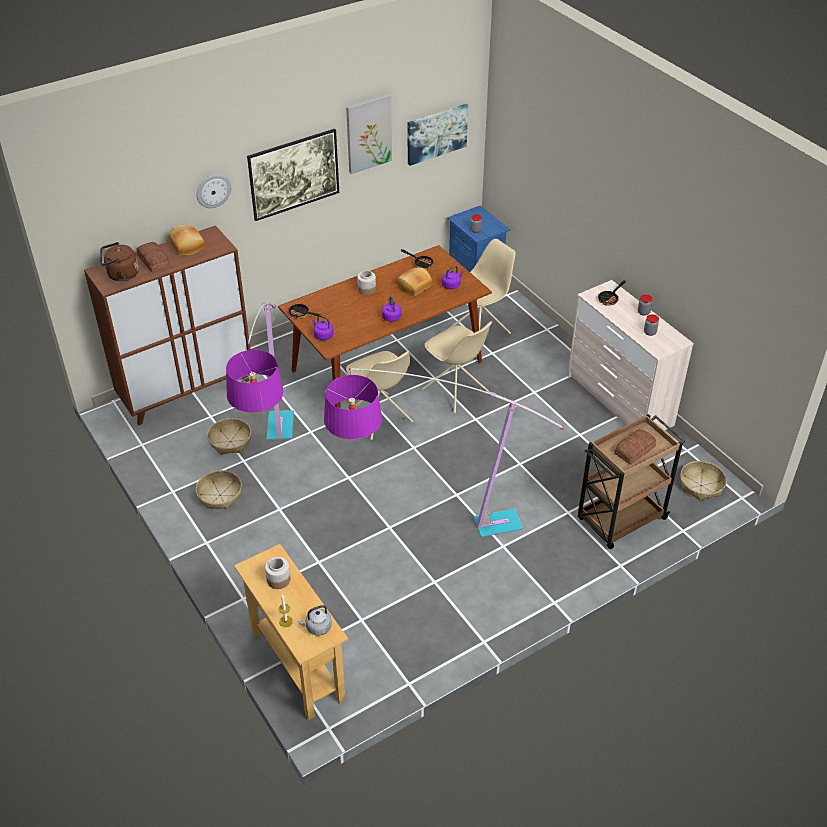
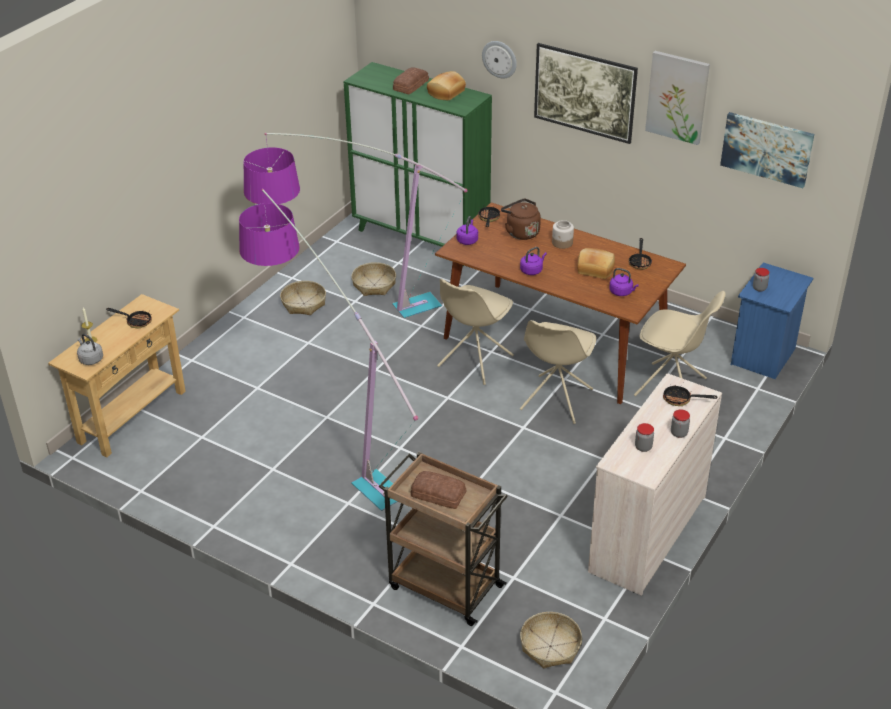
camera: 65 degrees right, 5 degrees down
(121, 275) = (378, 78): brown kettle -> brown kettle (521, 232)
(187, 391) = (421, 238): brown cabinet -> green cabinet
(278, 580) = (135, 321): jar -> frying pan

